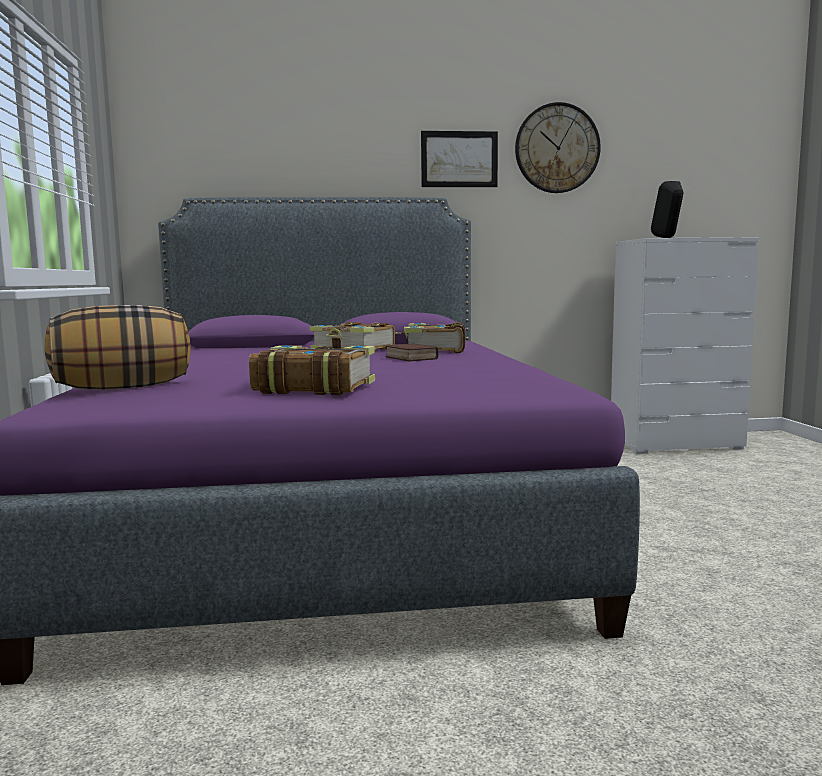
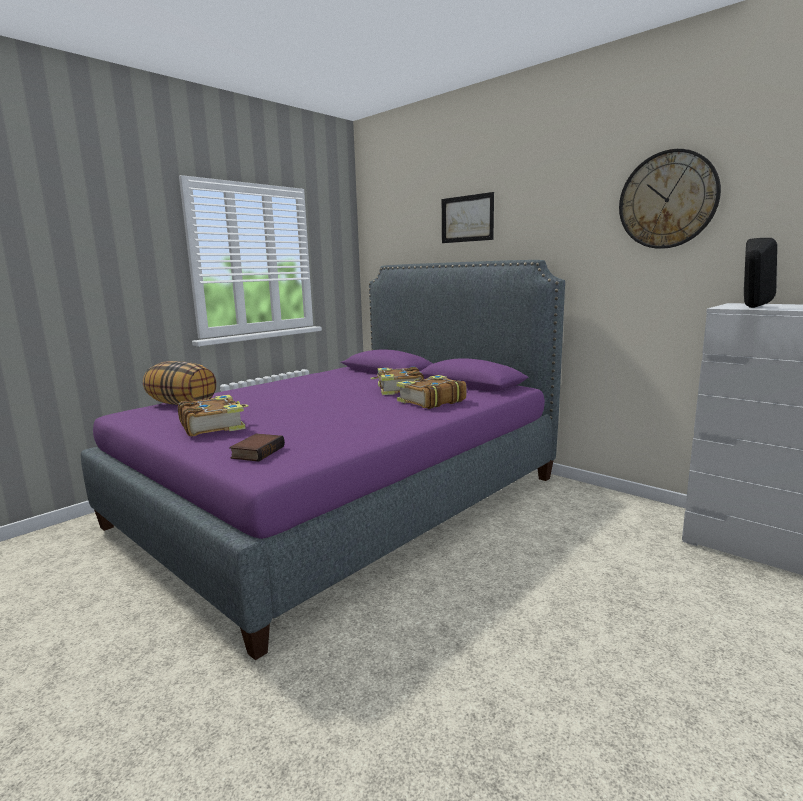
camera: 50 degrees right, 5 degrees up
(409, 358) = (376, 407): book -> book (257, 452)
(459, 159) = (566, 221): picture -> picture (467, 218)

